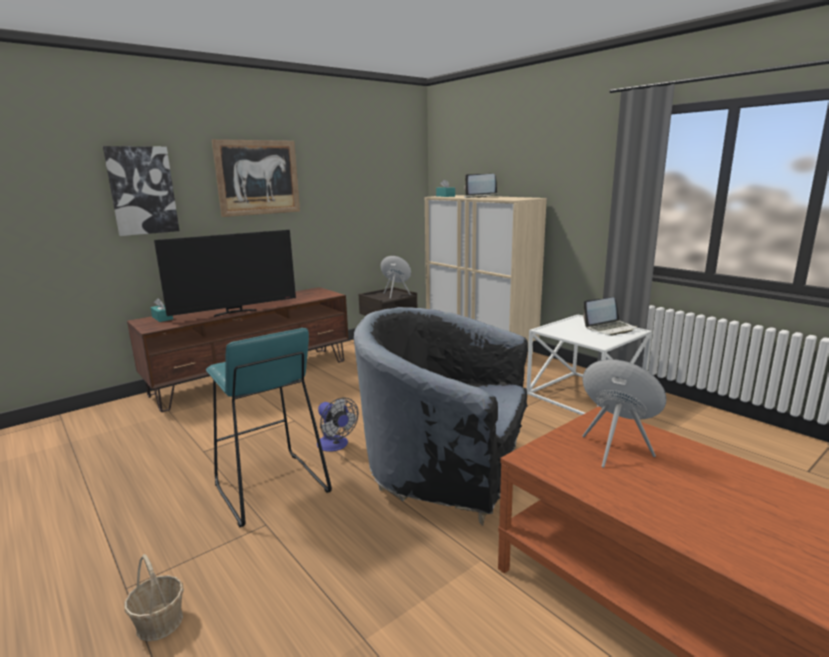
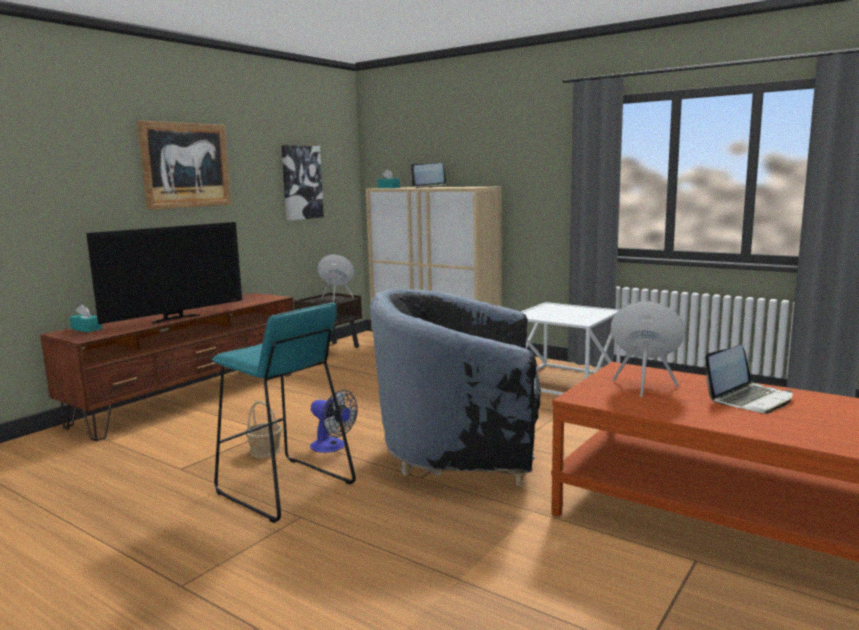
camera: 15 degrees left, 5 degrees down
(142, 190) = (59, 177): picture -> picture (301, 182)
(160, 622) = (242, 602): basket -> basket (265, 451)
(610, 328) = (583, 310): laptop -> laptop (750, 399)

